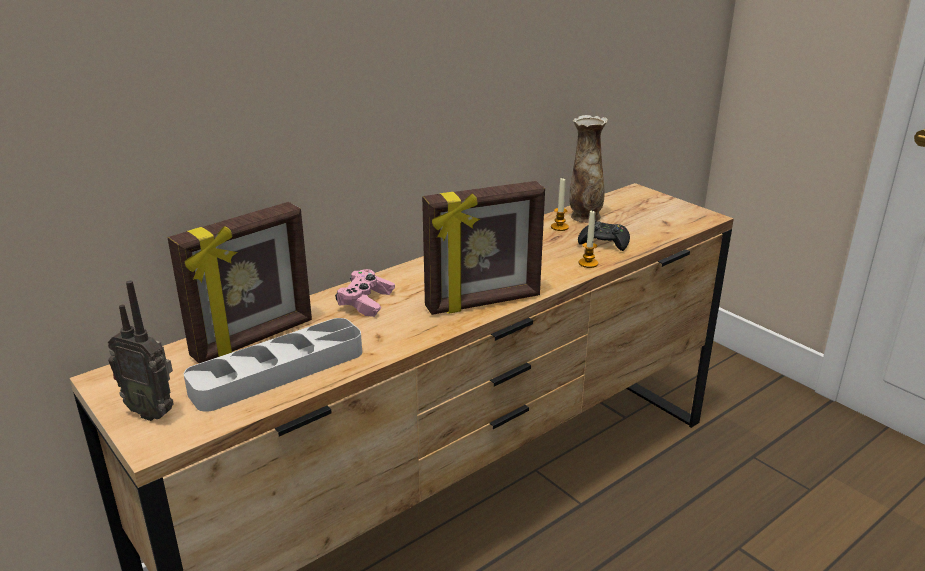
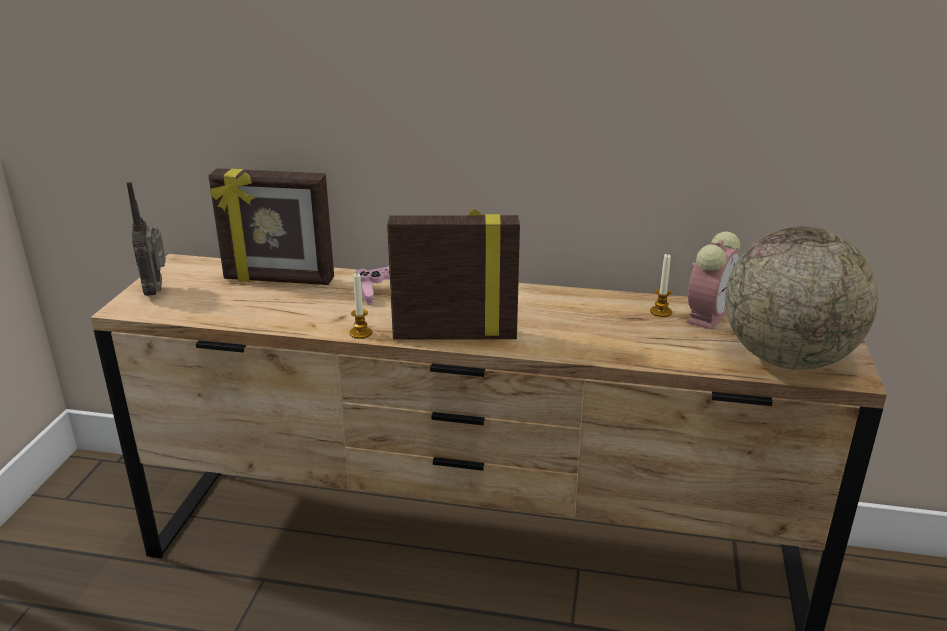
camera: 50 degrees right, 0 degrees up
(278, 371) = (248, 305): grey tray -> none
(483, 303) = (455, 334): picture frame -> picture frame turned 150 degrees clockwise
(584, 217) = (708, 314): vase -> alarm clock
(588, 263) = (610, 352): candle -> candle (360, 333)
(604, 242) = (670, 344): black game controller -> none
(667, 222) = (787, 359): none -> globe

